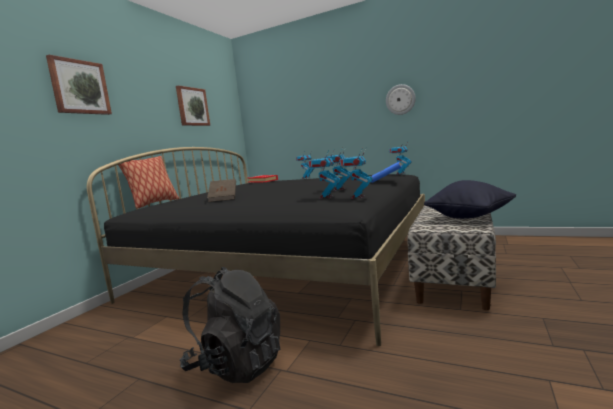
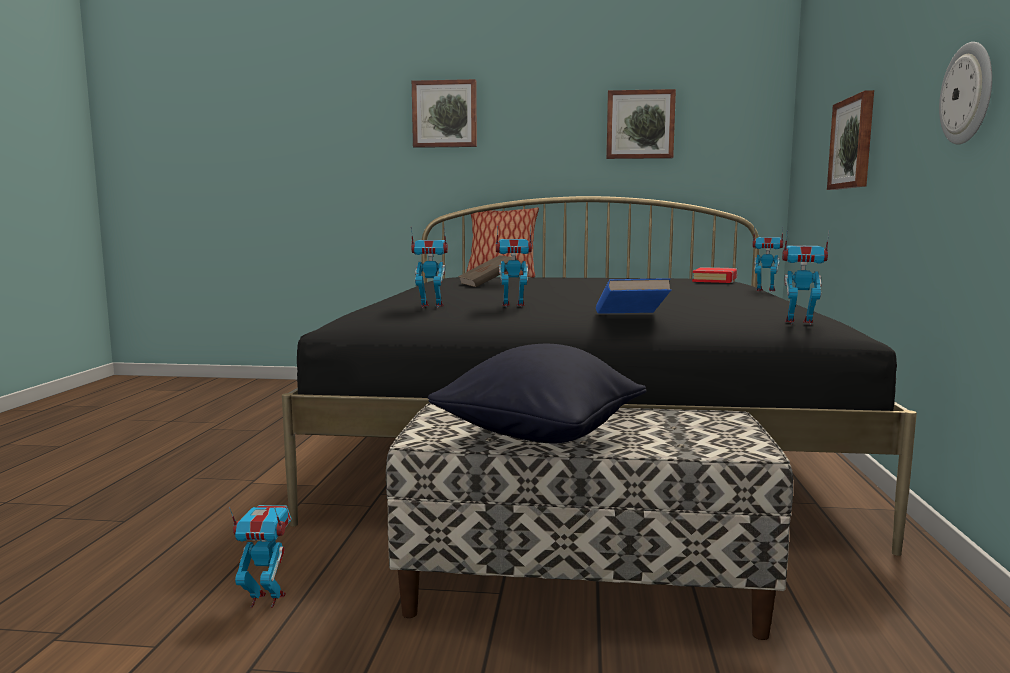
camera: 70 degrees right, 0 degrees up
(236, 364) = (272, 459): black backpack -> none
(316, 117) = (853, 143): none -> picture
(357, 197) = (418, 316): toy robot -> toy robot (266, 600)

